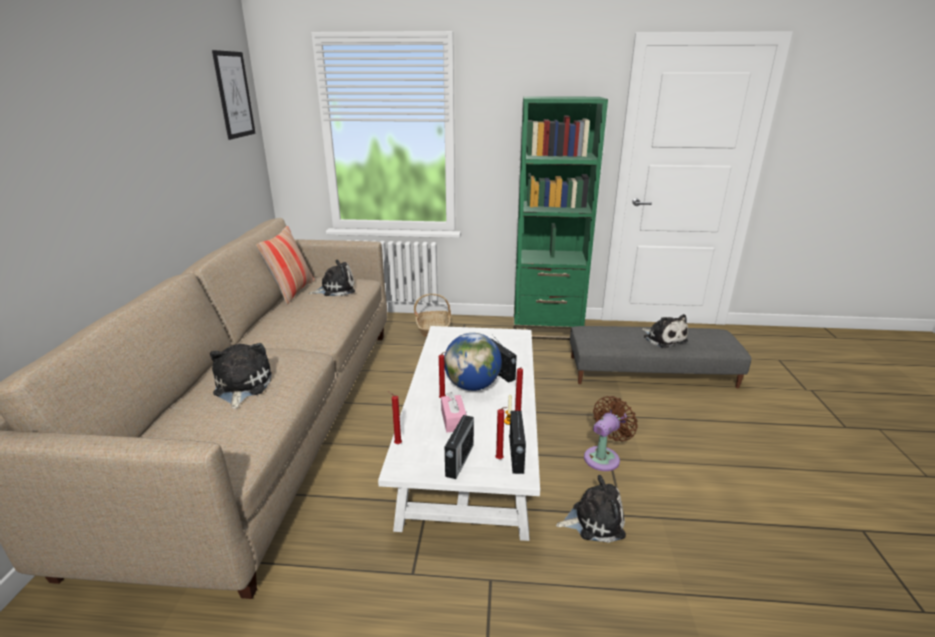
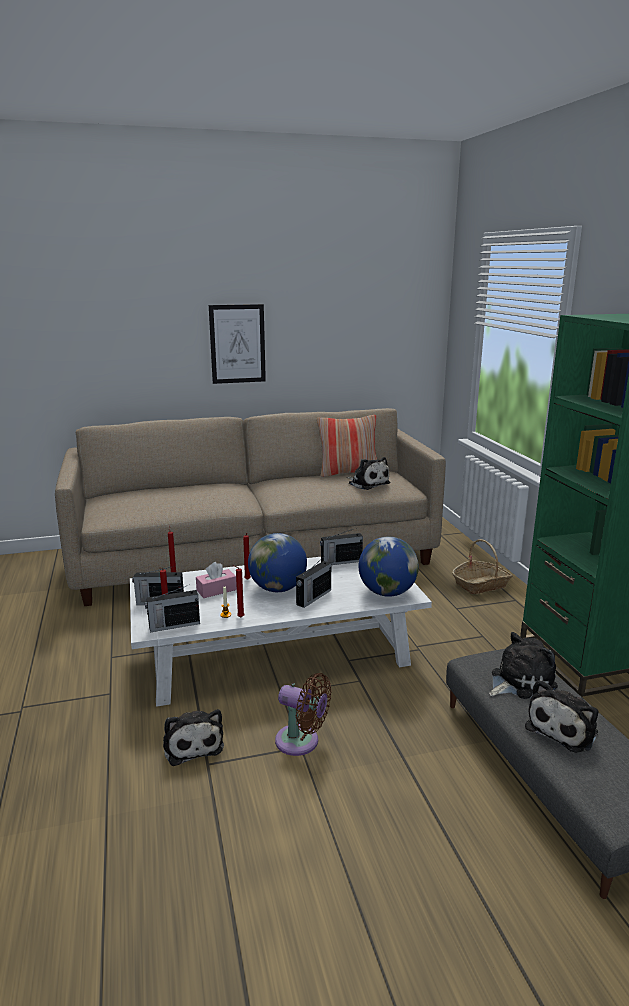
camera: 70 degrees right, 5 degrees down
(234, 95) = (406, 292): picture -> picture (237, 344)
(241, 386) = (182, 496): plush toy -> plush toy (519, 681)
(440, 348) = (340, 562): none -> radio
(509, 341) = (387, 593): none -> globe

